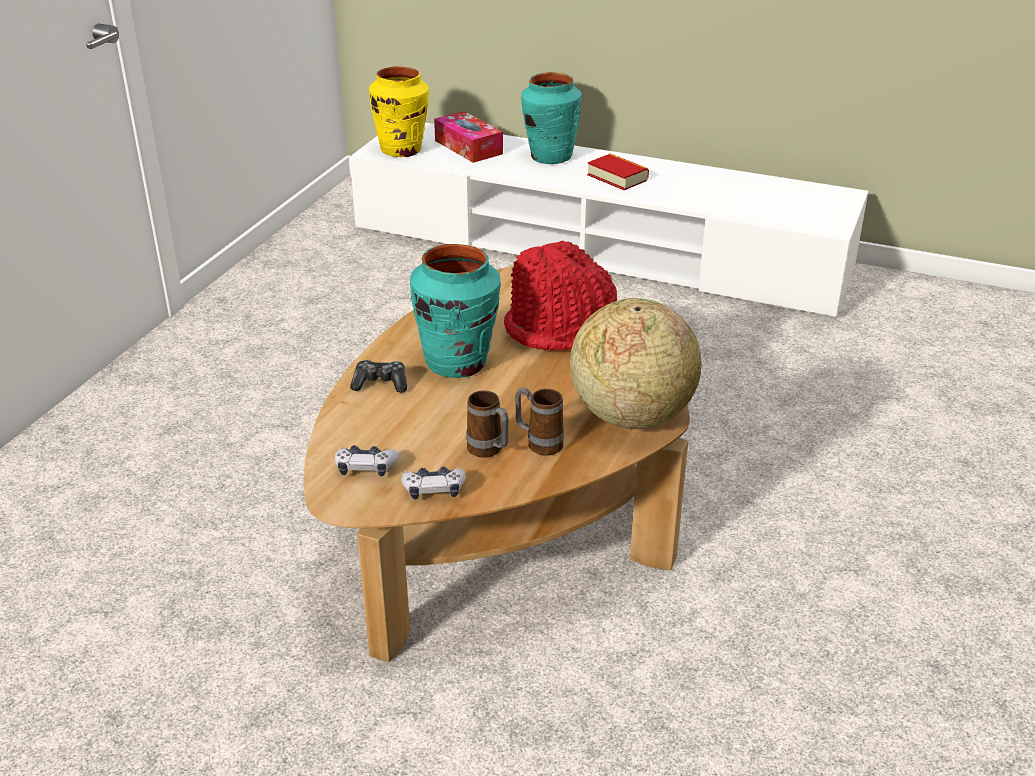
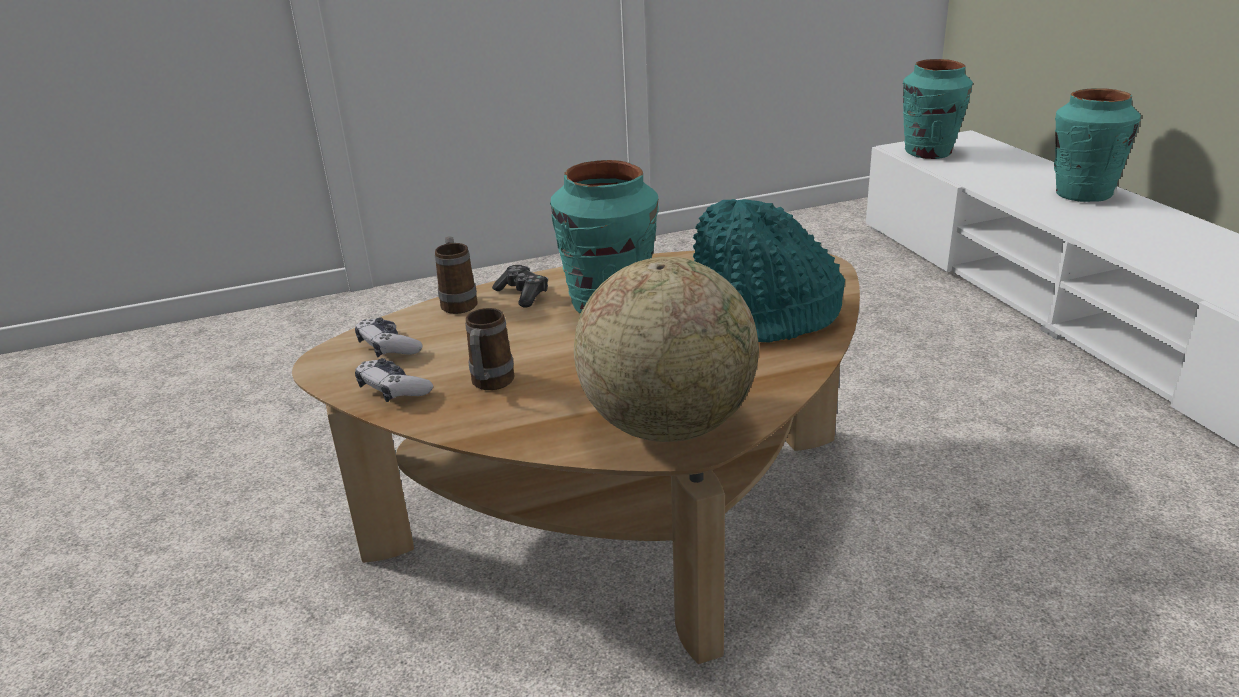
camera: 50 degrees right, 5 degrees down
(402, 150) = (929, 152): yellow vase -> turquoise vase
(468, 147) = (1001, 165): tissue box -> none
(539, 443) = (540, 401): mug -> mug (459, 302)
(561, 327) = (759, 317): red hat -> turquoise hat
(617, 177) = (1136, 232): book -> none

